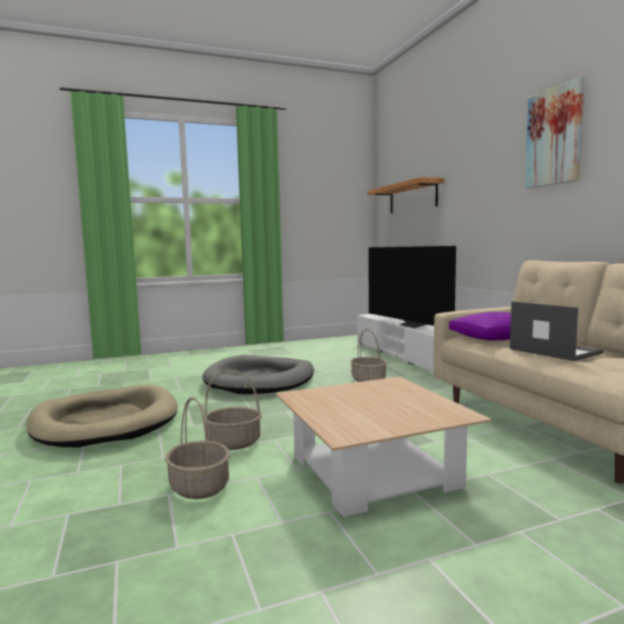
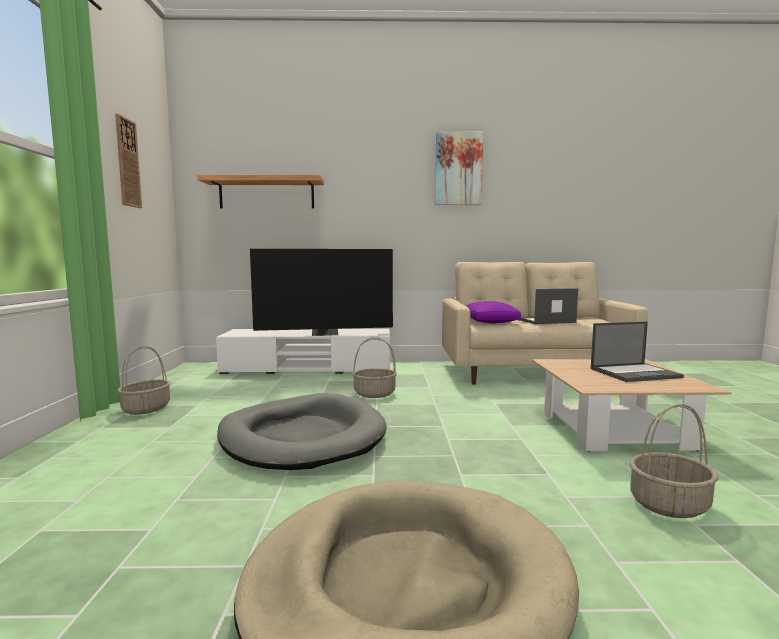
camera: 70 degrees left, 0 degrees up
(233, 443) = (542, 476): basket -> basket (146, 409)
(317, 193) = (128, 163): none -> wall clock
(382, 411) = (635, 373): none -> laptop

